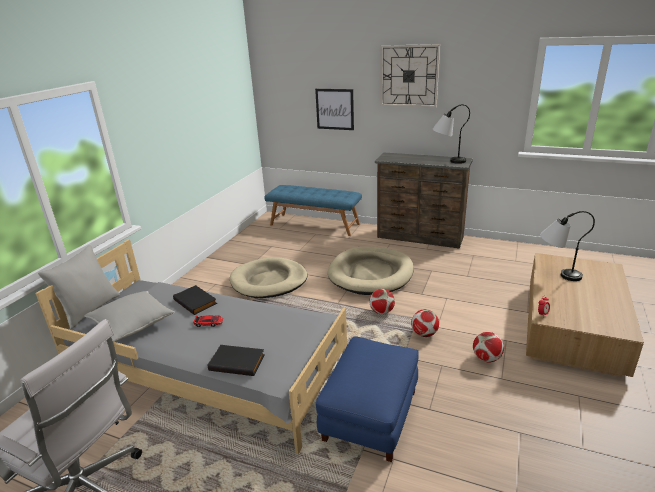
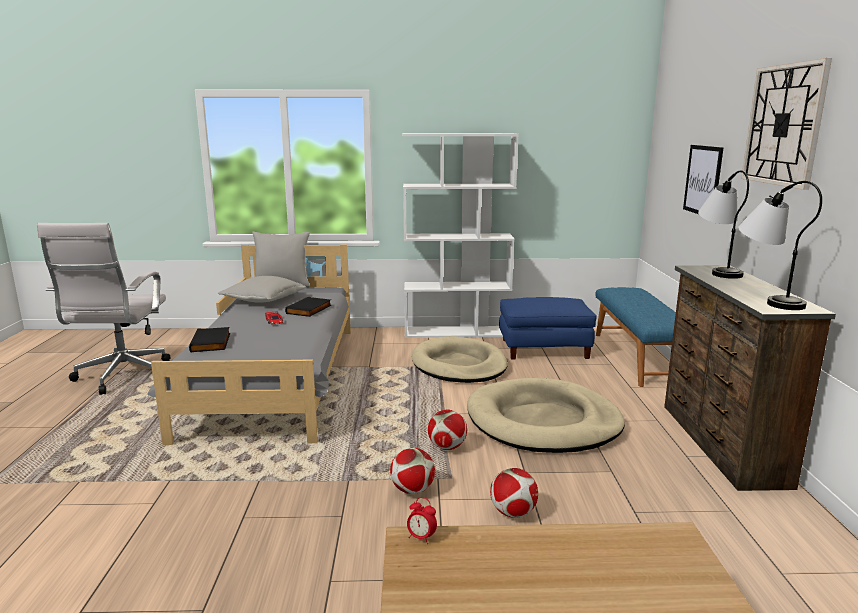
camera: 65 degrees right, 10 degrees down
(208, 268) = (457, 332): none -> white bookcase
(370, 414) = (226, 475): blue ottoman -> blue ottoman (544, 348)
(486, 358) = (378, 559): football -> football (513, 513)
(556, 274) = (611, 554): table lamp -> table lamp (717, 270)

